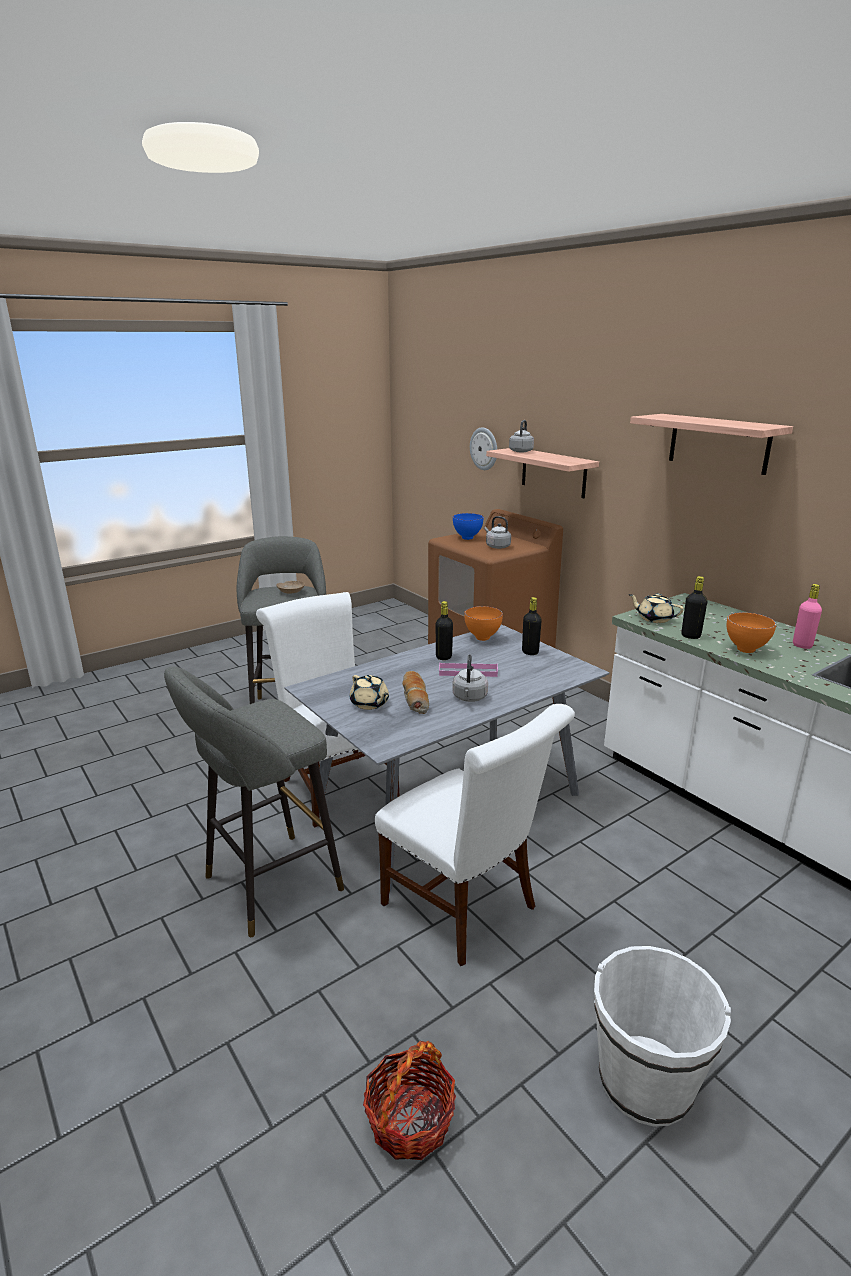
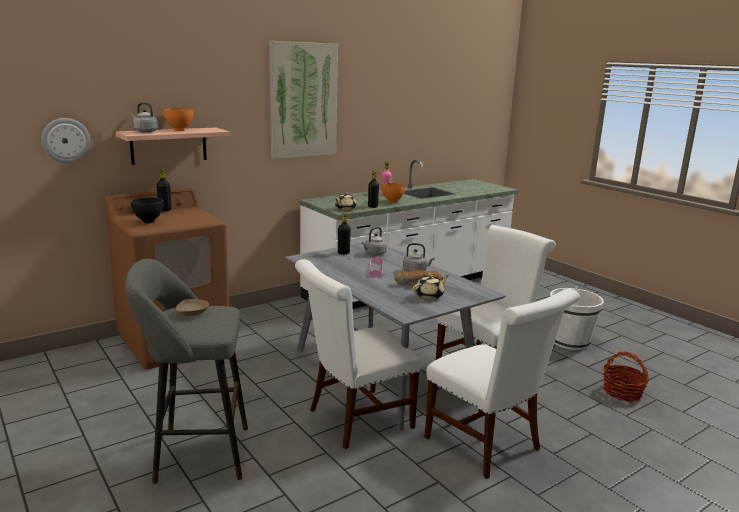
camera: 90 degrees left, 5 degrees down
(266, 886) = (488, 446): grey stool -> white chair
(443, 657) = (349, 274): black bottle -> black bottle (165, 210)
(466, 538) = (148, 222): blue bowl -> black bowl
(482, 638) = (316, 262): orange bowl -> orange bowl (180, 130)
(497, 546) = (186, 216): grey kettle -> grey kettle (374, 254)
(718, 443) = (303, 100): shelf -> picture

